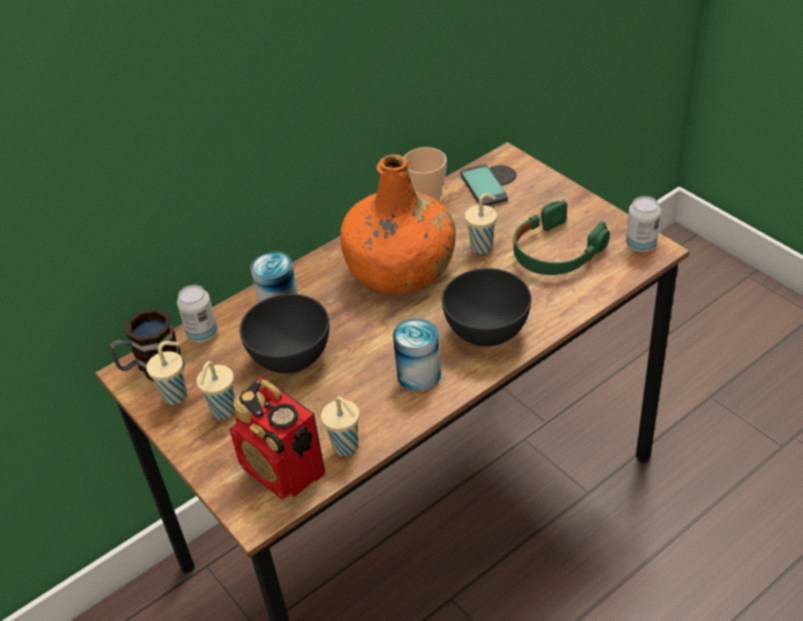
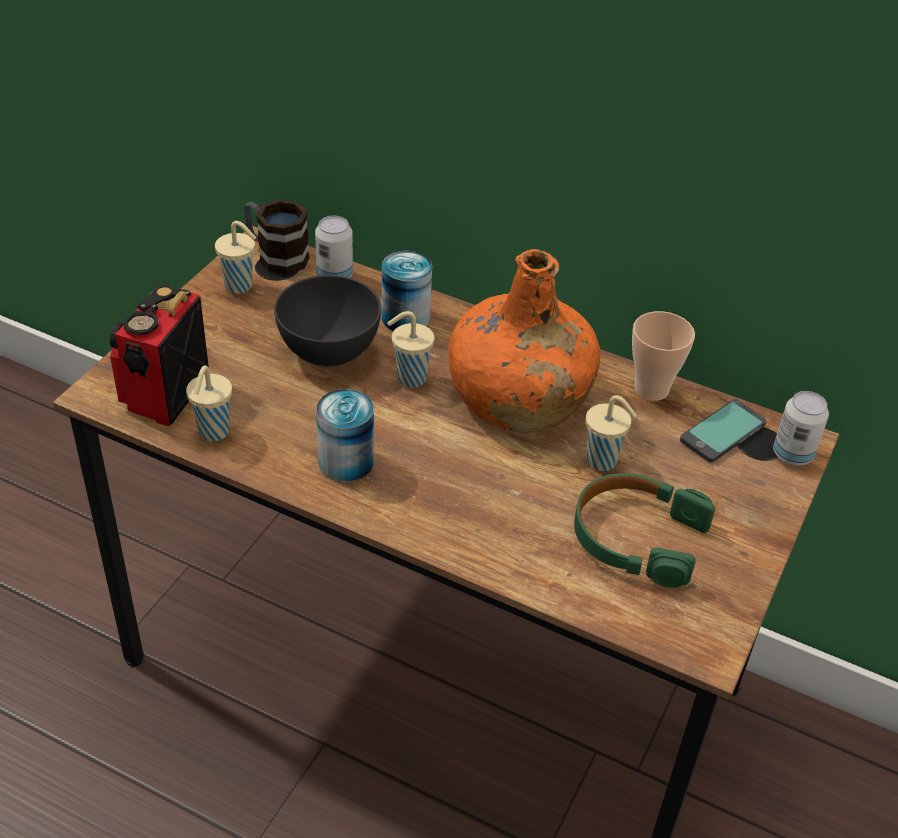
camera: 60 degrees right, 0 degrees up
(223, 411) = (231, 326): beige cup -> beige cup (409, 378)
(486, 331) = (447, 503): grey bowl -> none
(641, 245) = (707, 630): can -> can (792, 454)

